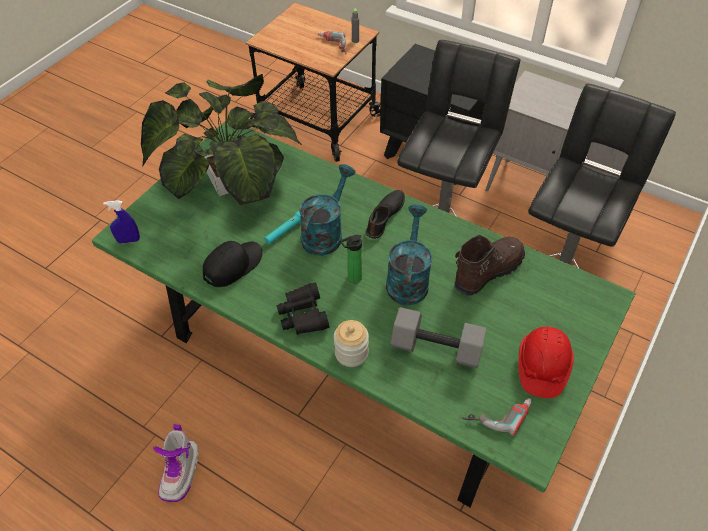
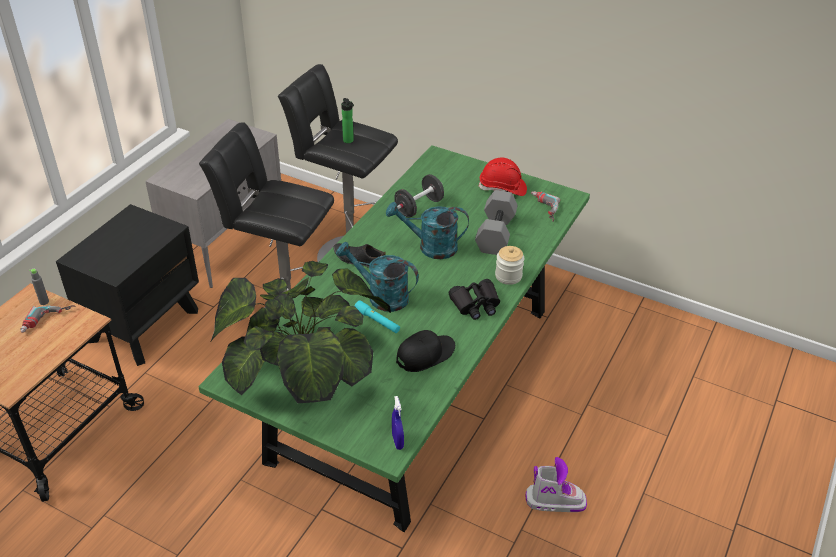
camera: 95 degrees left, 10 degrees down
(233, 265) = (425, 354): black cap -> black cap turned 105 degrees clockwise
(352, 278) = (433, 278): bottle -> bottle (349, 141)
(487, 271) = (419, 207): brown boot -> black dumbbell

